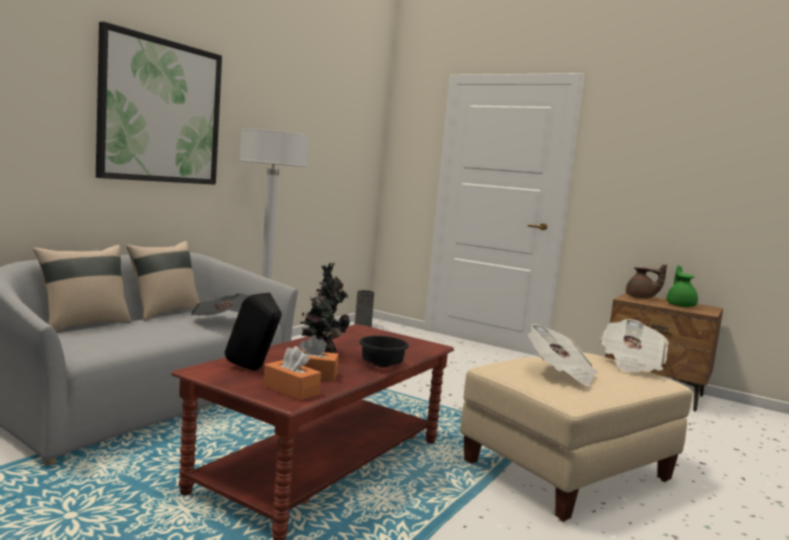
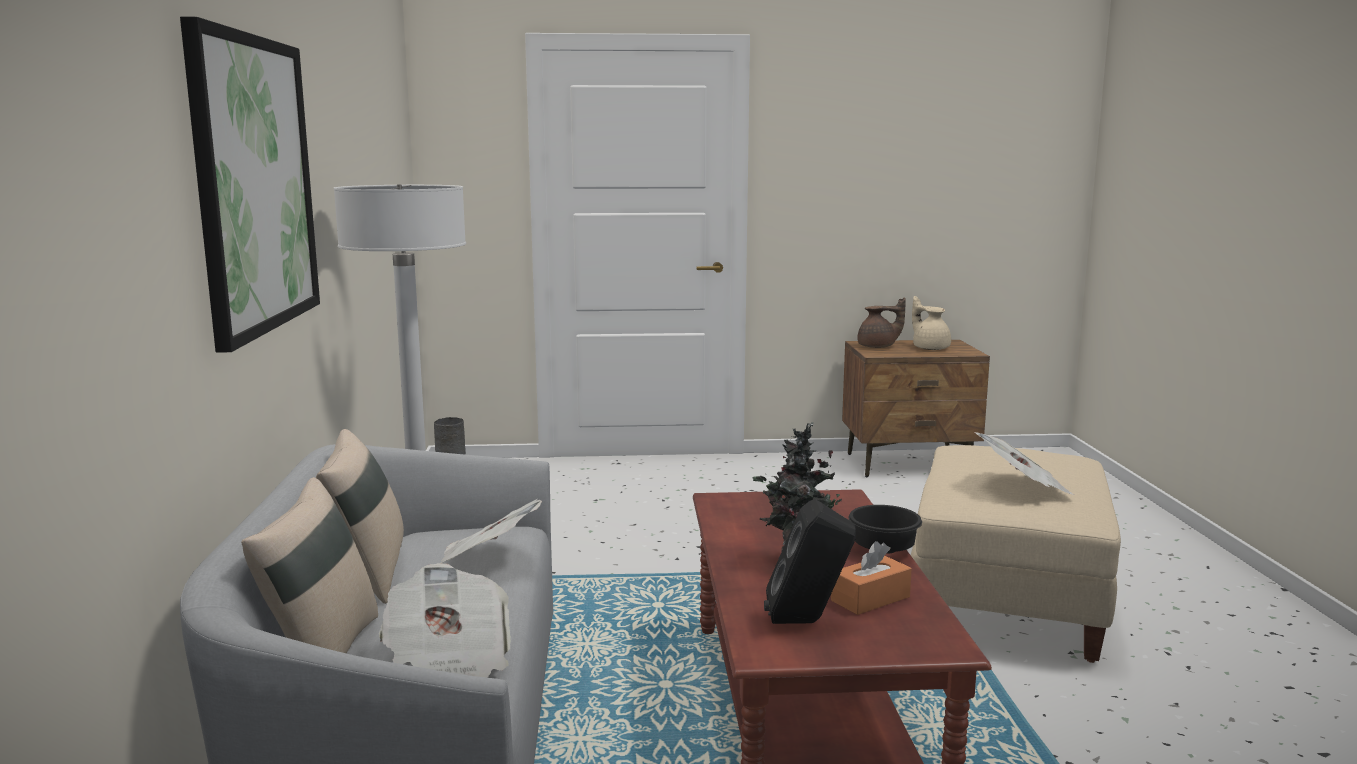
camera: 35 degrees left, 5 degrees up
(291, 390) = (913, 631): orange tissue box -> none
(631, 364) = (1031, 448): newspaper -> newspaper (449, 662)
(680, 305) = (930, 348): green teapot -> beige teapot

